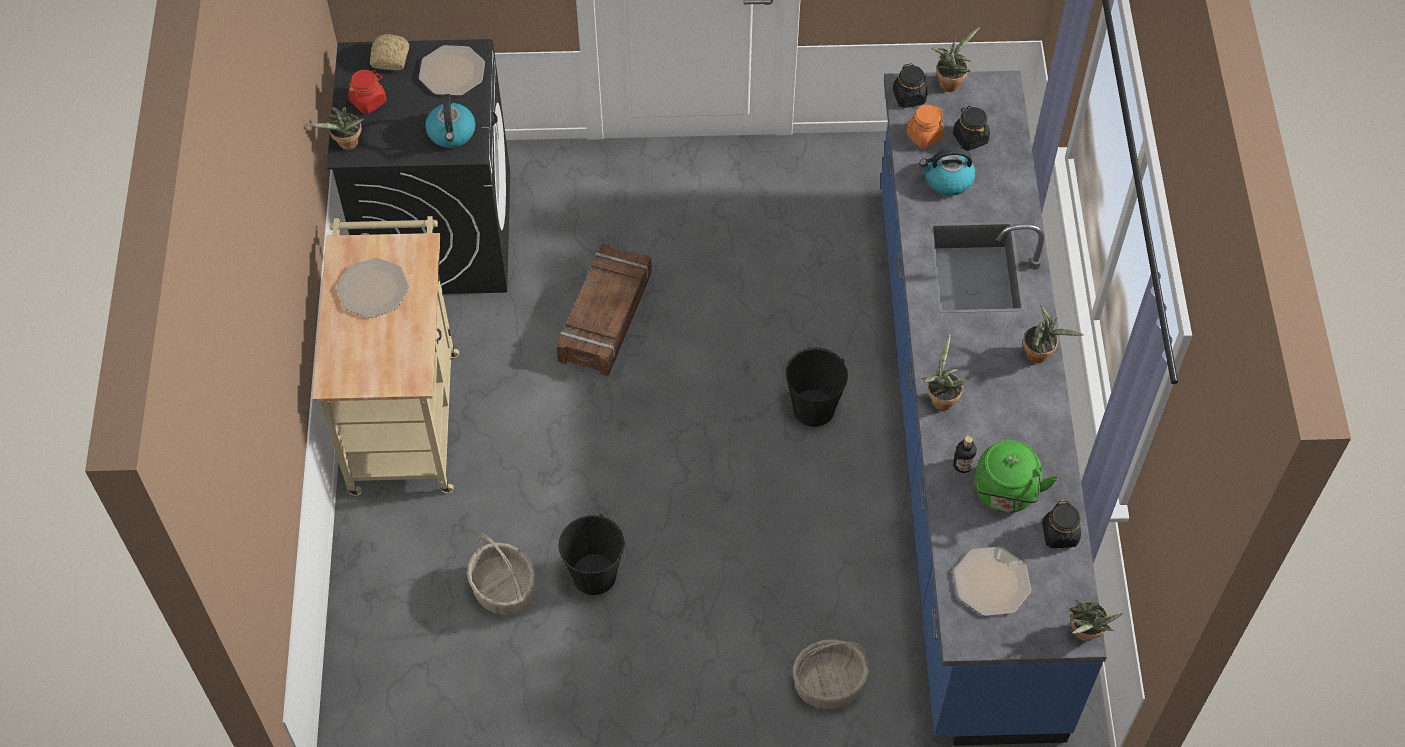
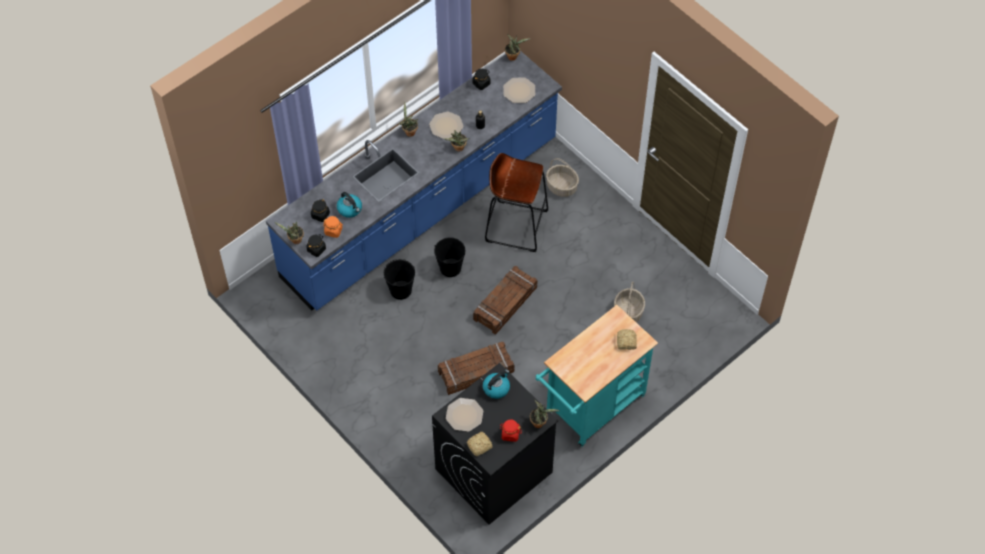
camera: 130 degrees left, 0 degrees up
(357, 357) = (626, 342): none -> bread
(373, 289) = (592, 363): plate -> plate (446, 126)
(404, 412) = (590, 409): beige cart -> turquoise cart
(594, 575) = (593, 288): black bucket -> black bucket (401, 290)
(680, 434) = (505, 304): none -> crate
(811, 556) = (516, 225): none -> brown stool
(1005, 494) = (480, 107): green kettle -> none

